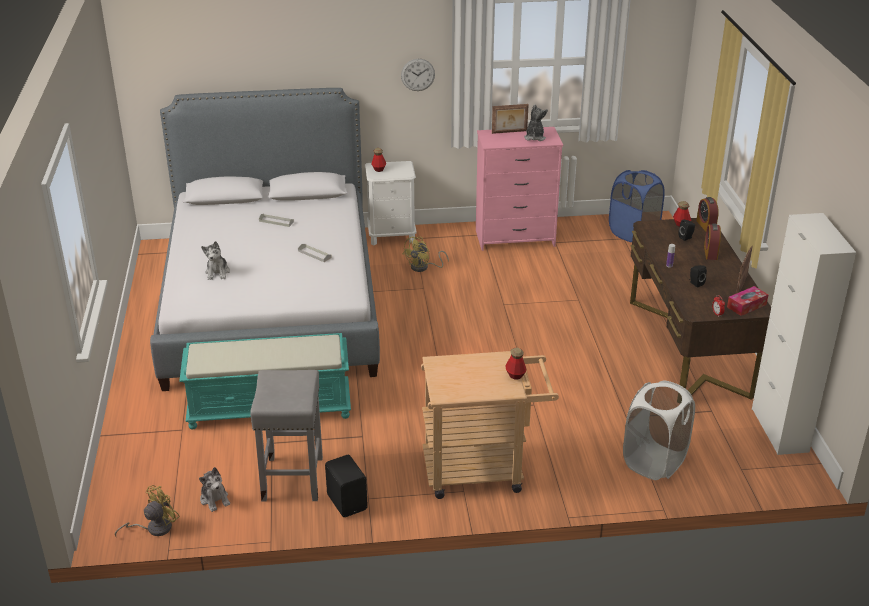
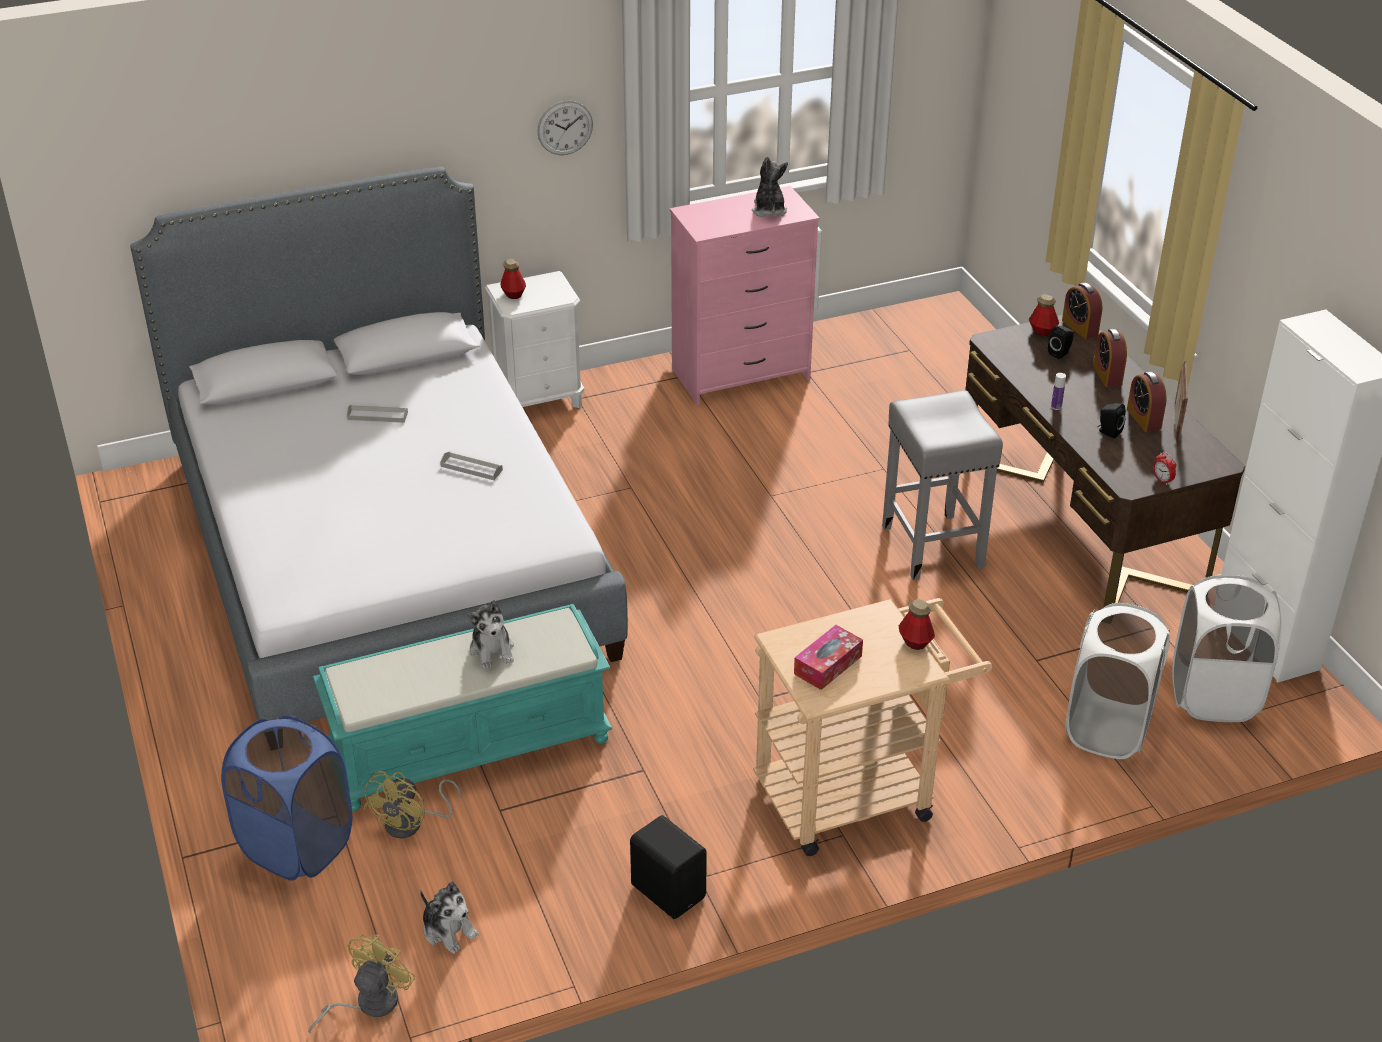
camera: 15 degrees left, 5 degrees up
(217, 272) = (322, 528): plush toy -> plush toy (492, 650)
(292, 478) = (561, 866): grey stool -> grey stool (931, 545)
(423, 267) = (615, 449): yellow fan -> yellow fan (412, 823)
(509, 132) = (724, 205): picture frame -> none
(633, 233) = (921, 338): blue laundry basket -> blue laundry basket (297, 846)
(722, 279) = (1143, 418): none -> alarm clock
(731, 455) = (1214, 696): none -> white laundry basket
(746, 306) = (1198, 459): tissue box -> tissue box (828, 665)

